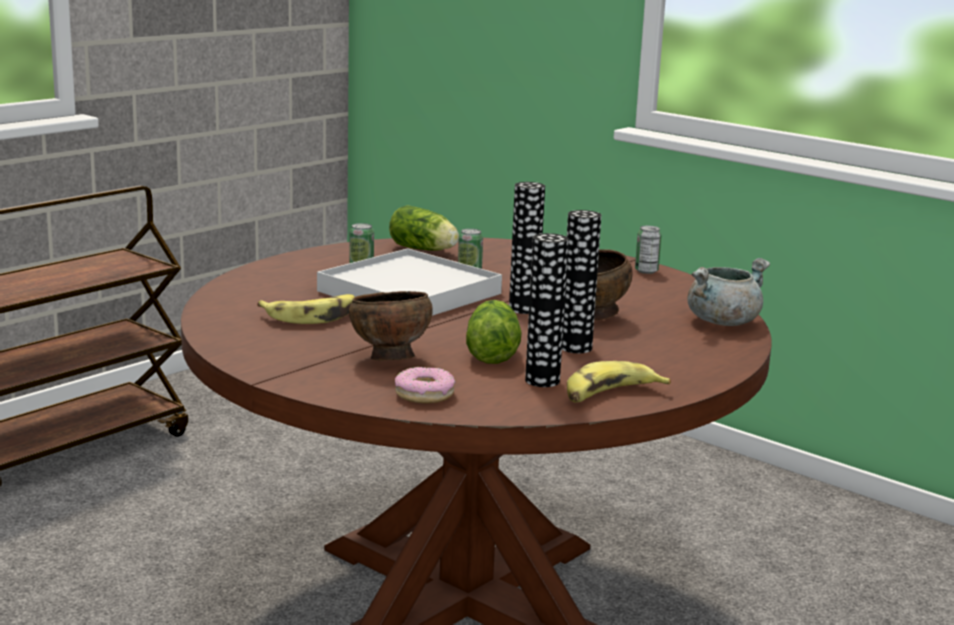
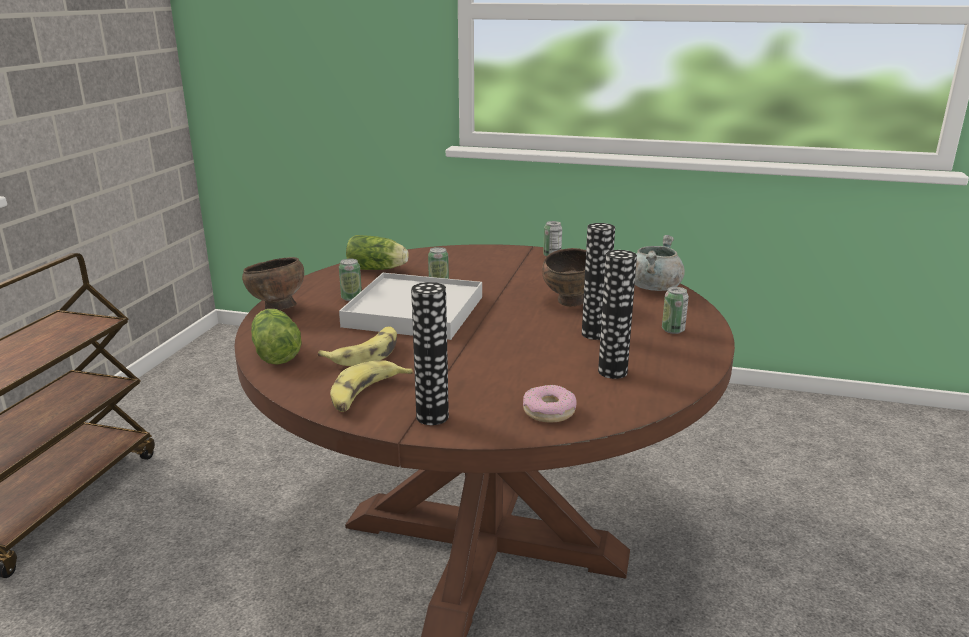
camera: 25 degrees left, 5 degrees up
(388, 359) = (478, 382): brown bowl -> brown bowl (277, 309)
(492, 351) = (543, 353): lettuce -> lettuce (275, 352)
(523, 309) = (515, 307): vase -> vase (432, 417)
(609, 395) = (673, 373): banana -> banana (366, 395)
(675, 362) = (673, 330): none -> can

